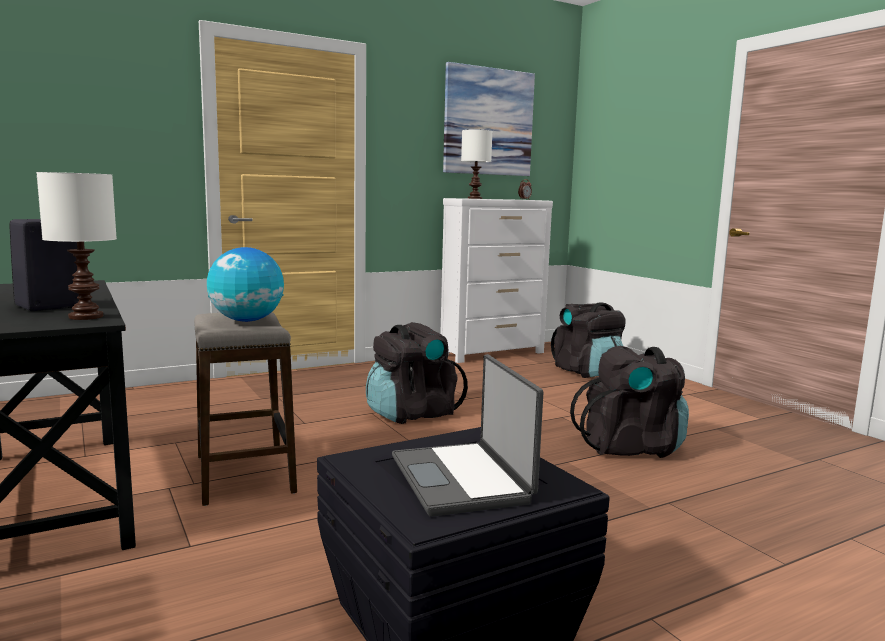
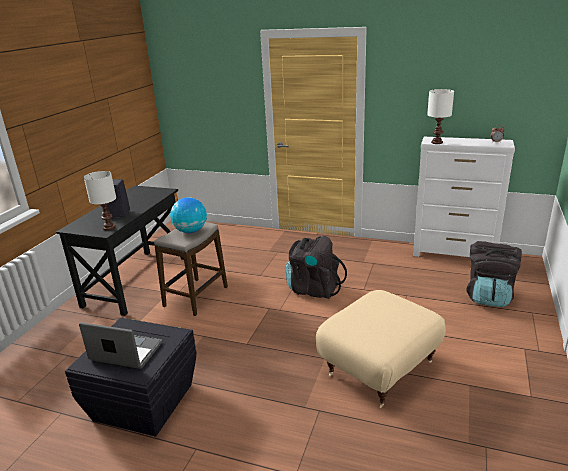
camera: 50 degrees right, 15 degrees up
(462, 479) = (125, 352): laptop -> laptop turned 75 degrees clockwise
(488, 122) = (474, 75): picture -> none
(631, 447) = (378, 368): black backpack -> beige ottoman

